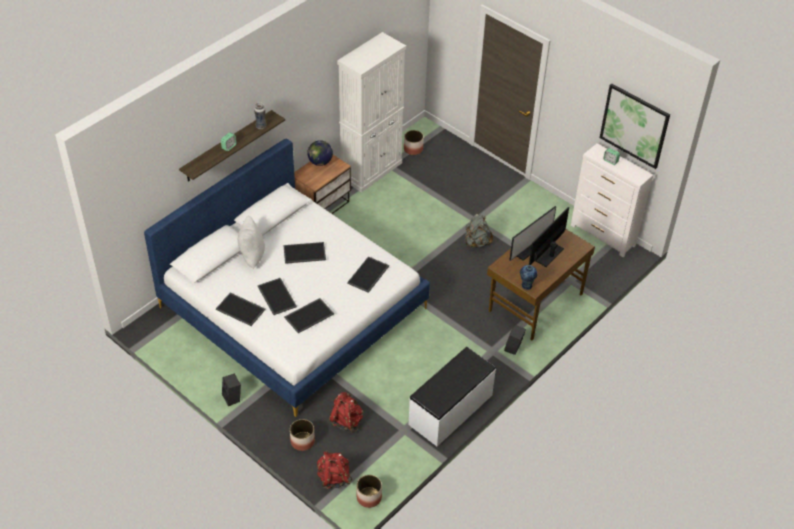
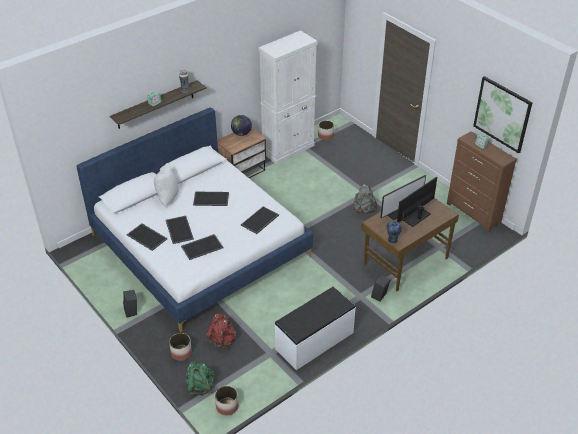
camera: 10 degrees right, 5 degrees down
(333, 478) = (200, 386): red backpack -> green backpack
(603, 236) = (473, 214): white dresser -> brown dresser

